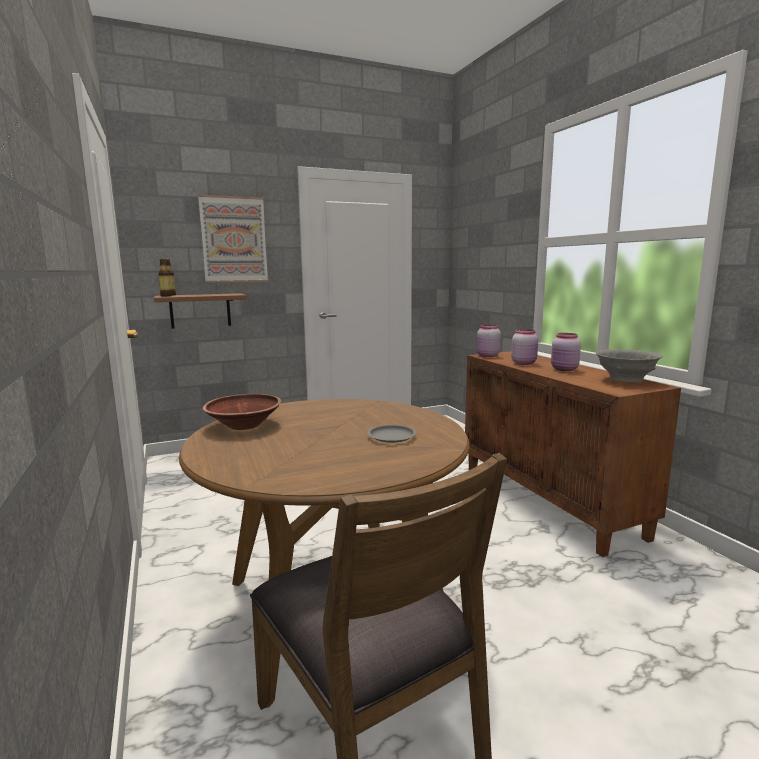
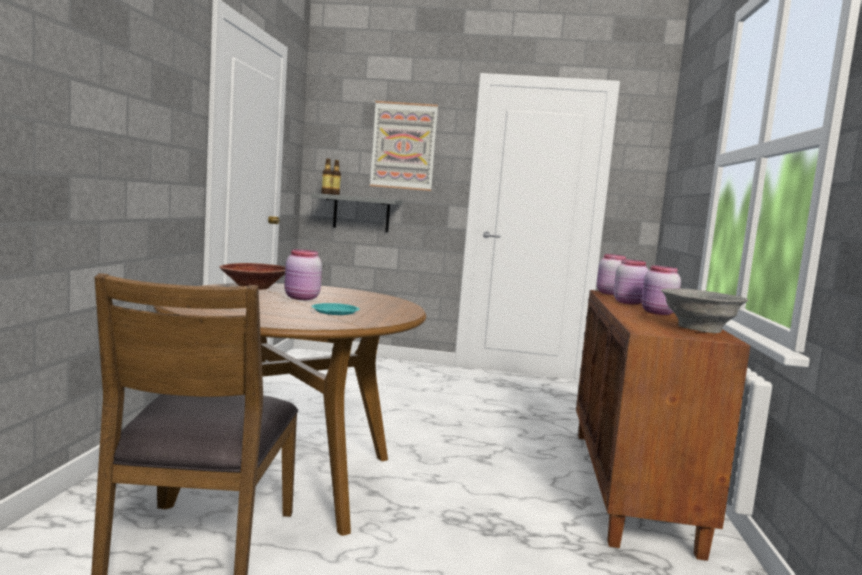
camera: 30 degrees right, 5 degrees down
(200, 310) = (361, 213): brown shelf -> grey shelf
(319, 427) = (301, 298): none -> pink jar
(391, 437) = (334, 312): grey plate -> turquoise plate

